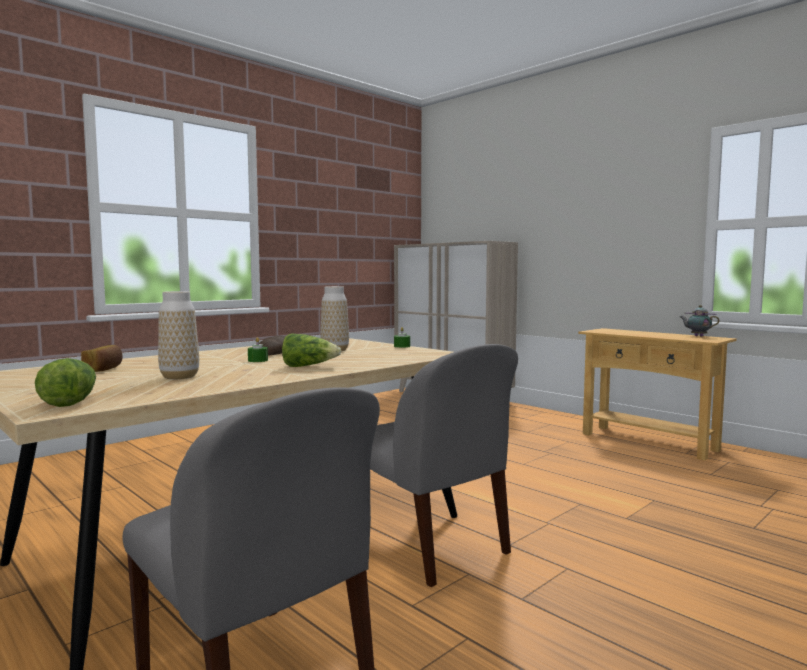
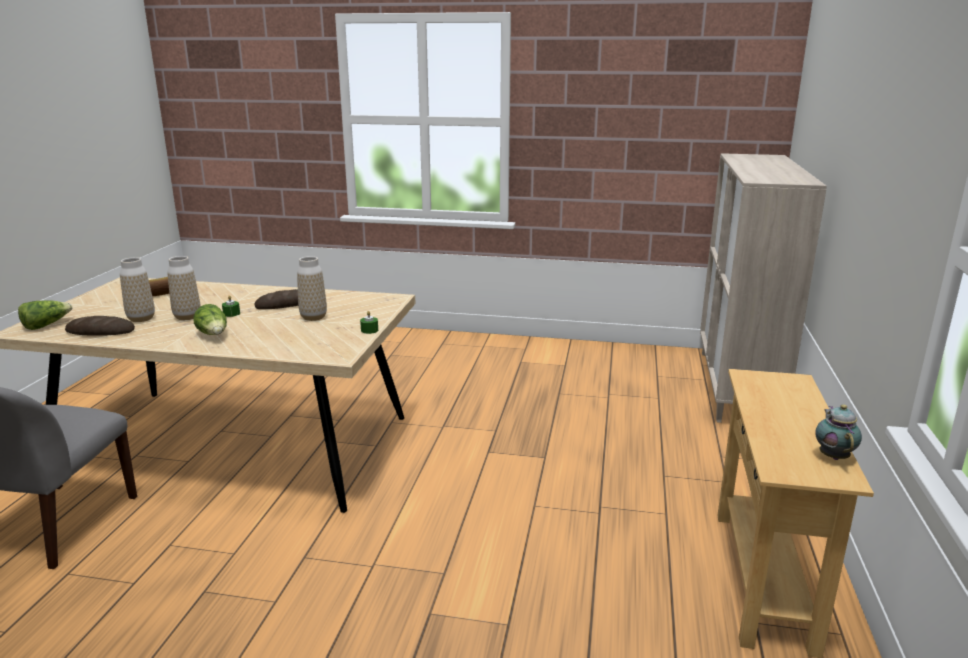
camera: 55 degrees right, 15 degrees up
(179, 387) = (100, 331): none -> bread
(225, 368) = (187, 317): none -> vase
(429, 546) = (273, 519): grey chair -> none

